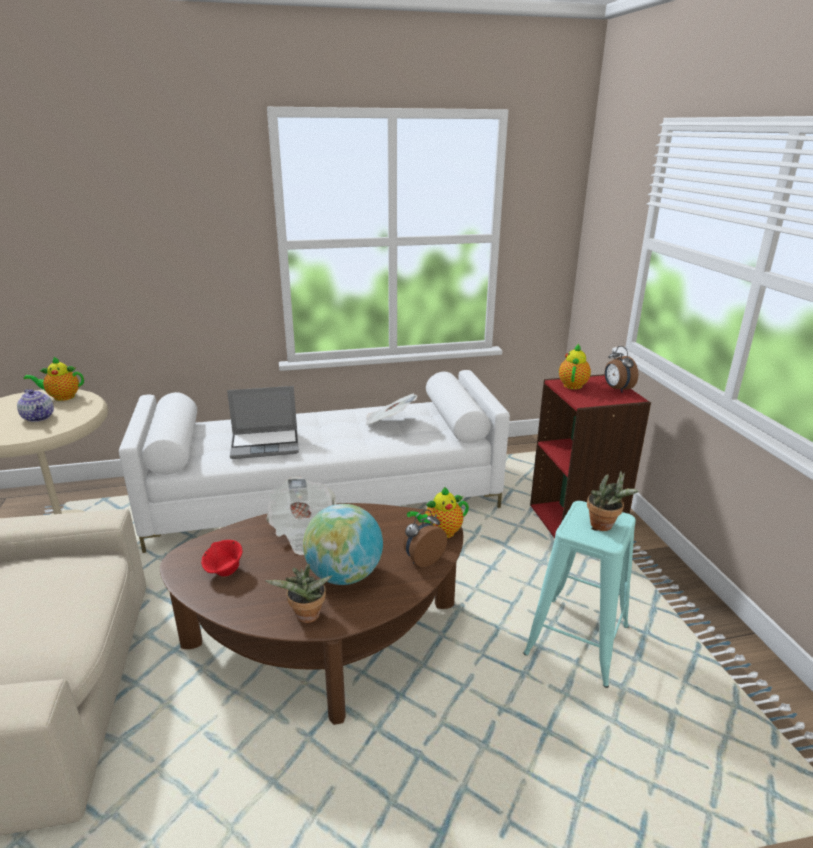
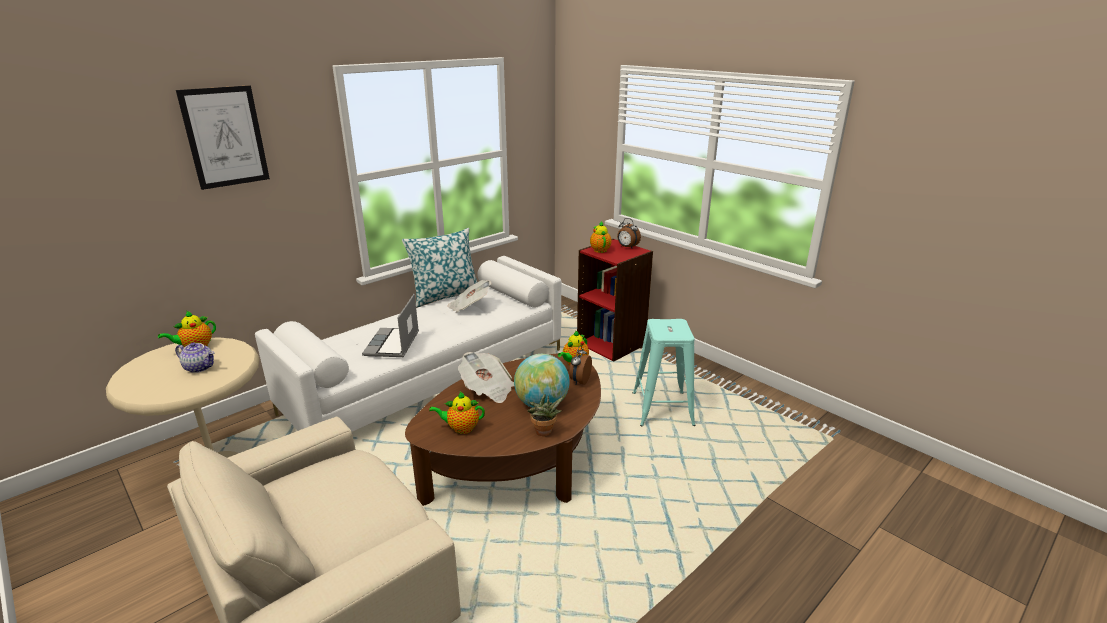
camera: 30 degrees left, 0 degrees up
(135, 180) = (225, 137): none -> picture
(224, 571) = (461, 428): red bowl -> teapot
(266, 444) = (392, 344): laptop -> laptop turned 135 degrees clockwise
(377, 403) = (445, 295): none -> pillow
(604, 526) = (675, 328): potted plant -> none

